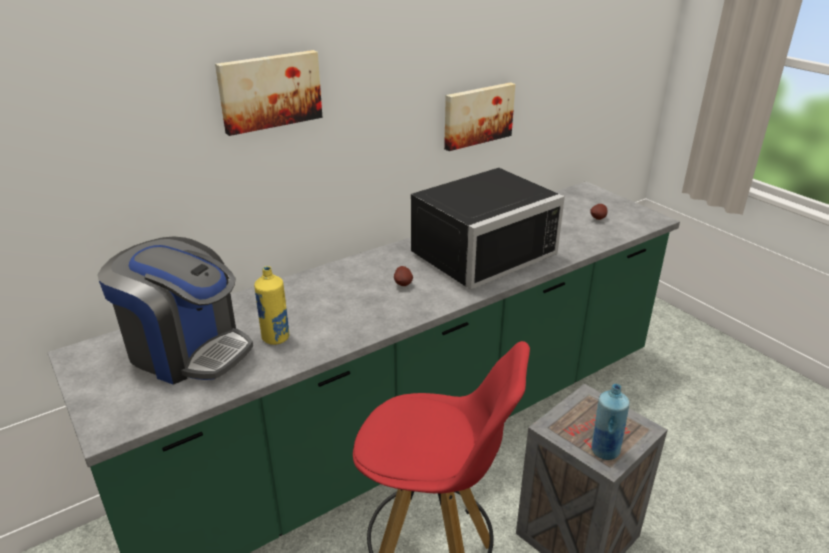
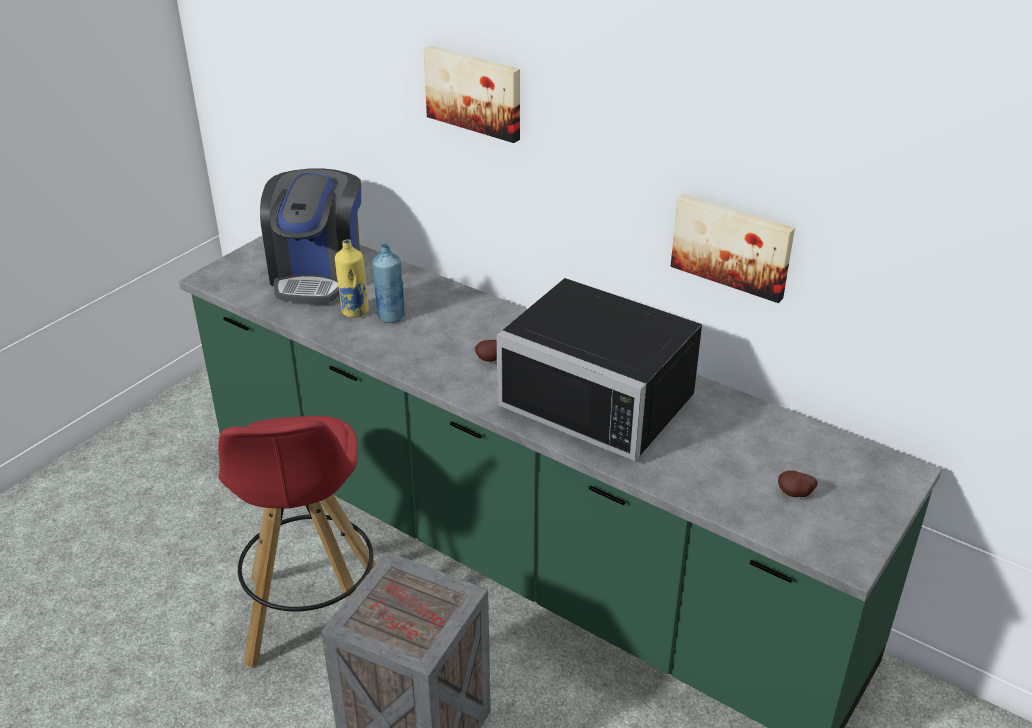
camera: 70 degrees right, 5 degrees up
(604, 451) = (368, 618): blue bottle -> blue bottle (391, 316)

